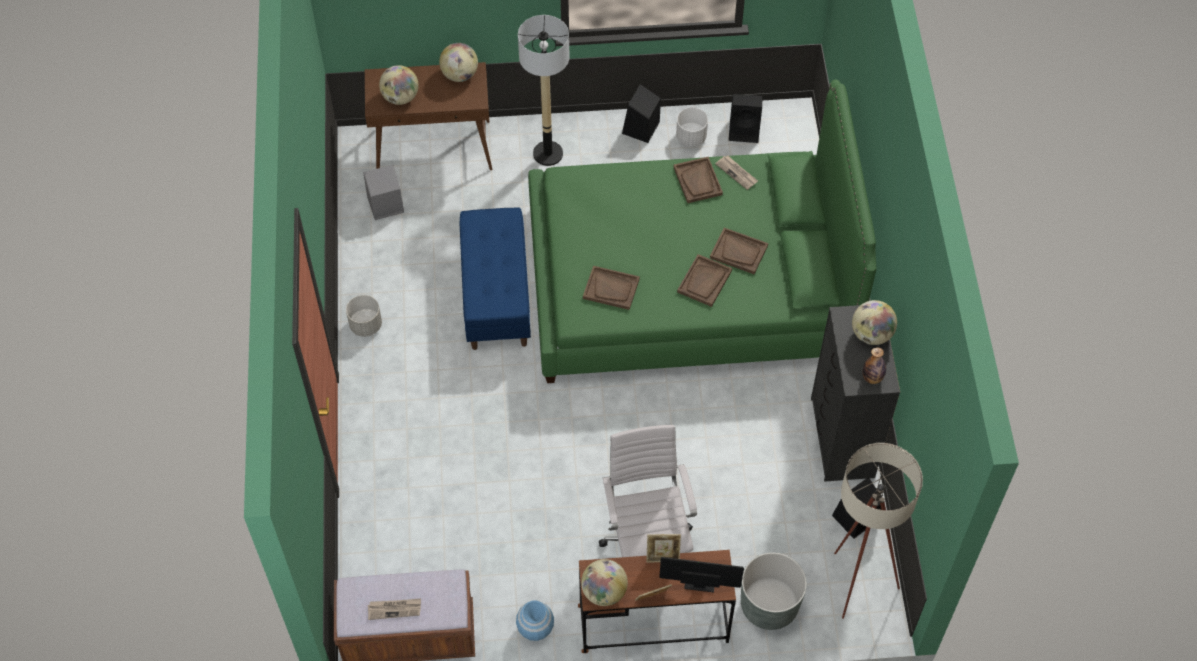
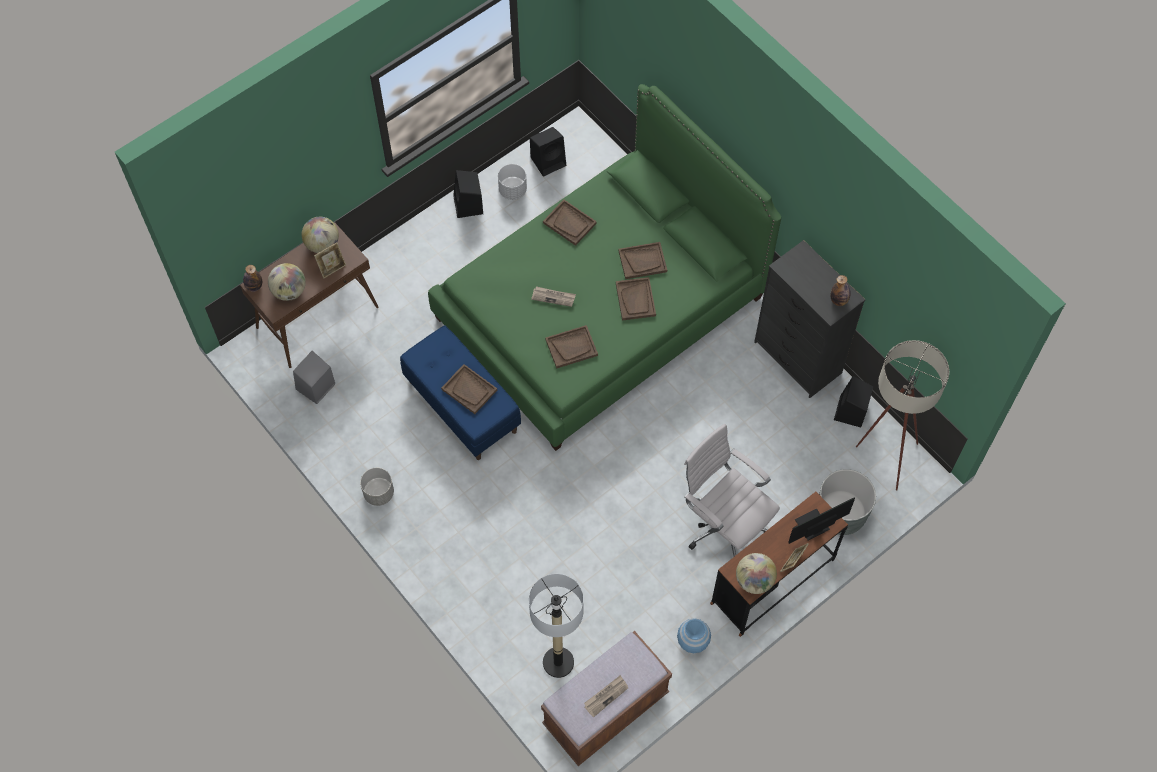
camera: 35 degrees left, 5 degrees up
(375, 77) = (254, 286): none -> bottle
(496, 274) = (469, 390): none -> brown tray
(548, 153) = (412, 268): floor lamp -> floor lamp (558, 662)
(663, 556) = (774, 526): picture frame -> picture frame (332, 268)
(737, 173) = (593, 200): newspaper -> newspaper (553, 297)
(871, 334) = (813, 268): globe -> none

